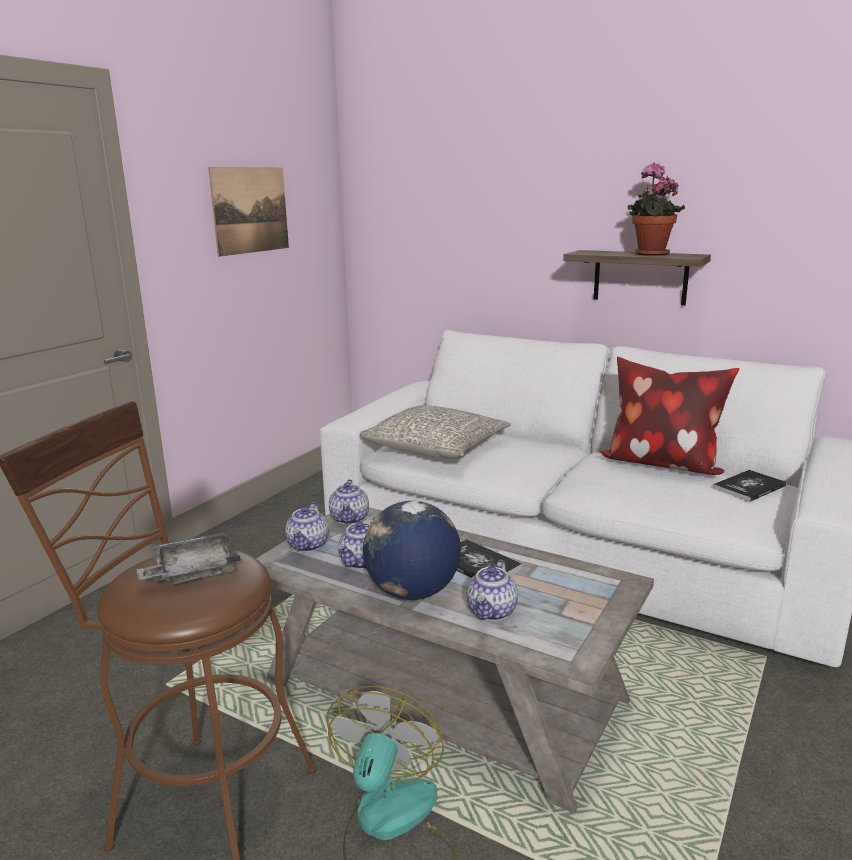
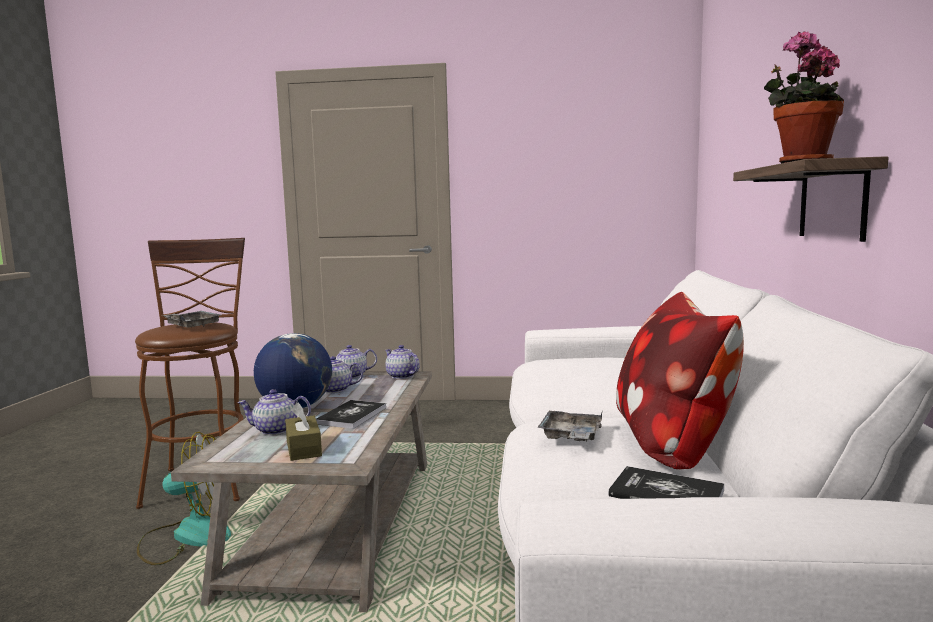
camera: 65 degrees right, 10 degrees down
(250, 210) = (566, 154): picture -> none
(350, 519) = (401, 376): teapot -> teapot turned 75 degrees clockwise
(436, 447) = (564, 366): grey pillow -> none
(566, 600) = (303, 448): none -> brown tissue box
(637, 486) = (571, 437): none -> grey tray

